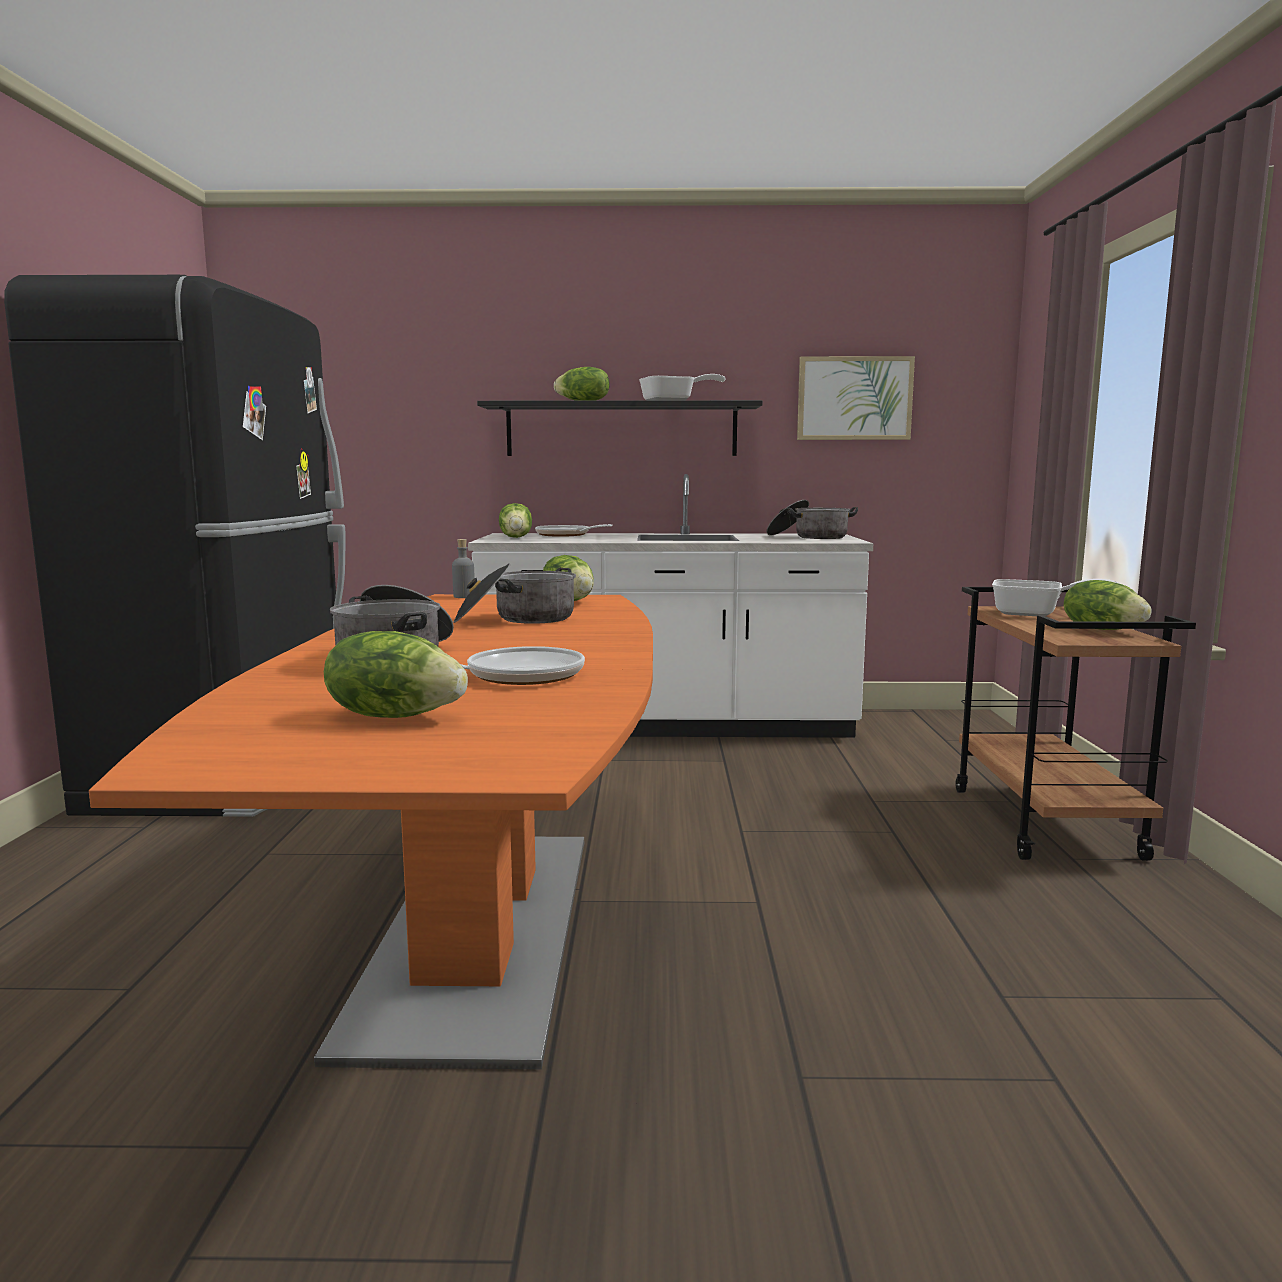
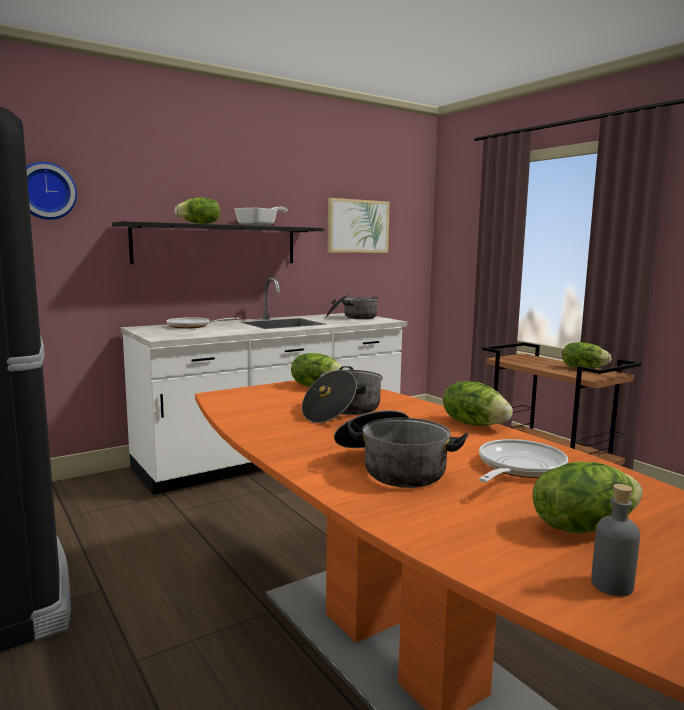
camera: 35 degrees left, 0 degrees up
(416, 371) = (45, 191): none -> wall clock
(464, 596) = (229, 393): grey bottle -> grey bottle (612, 585)
(516, 537) = (166, 332): lettuce -> lettuce (474, 424)
(1036, 614) = (530, 361): frying pan -> none

